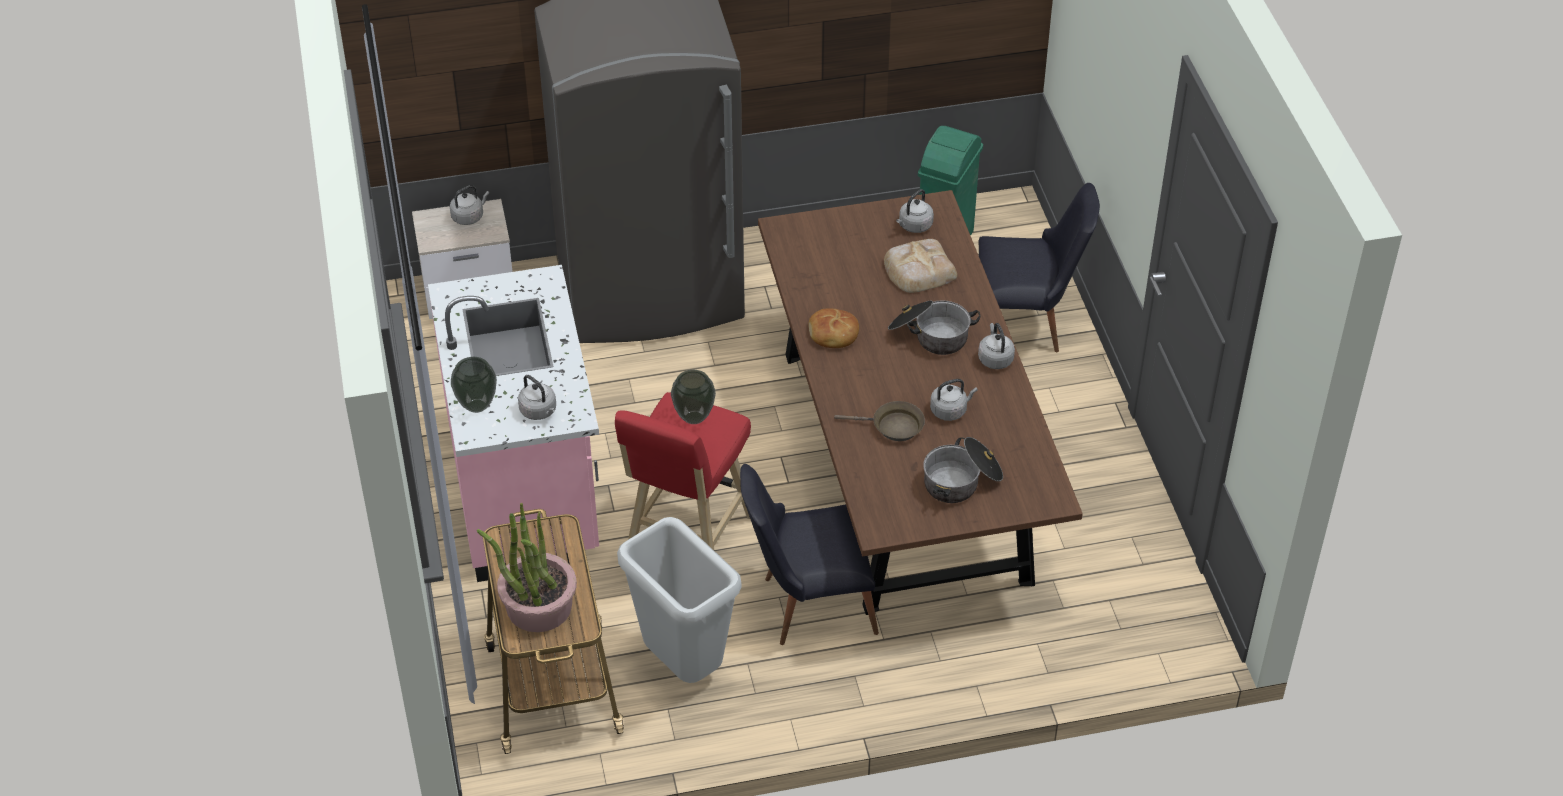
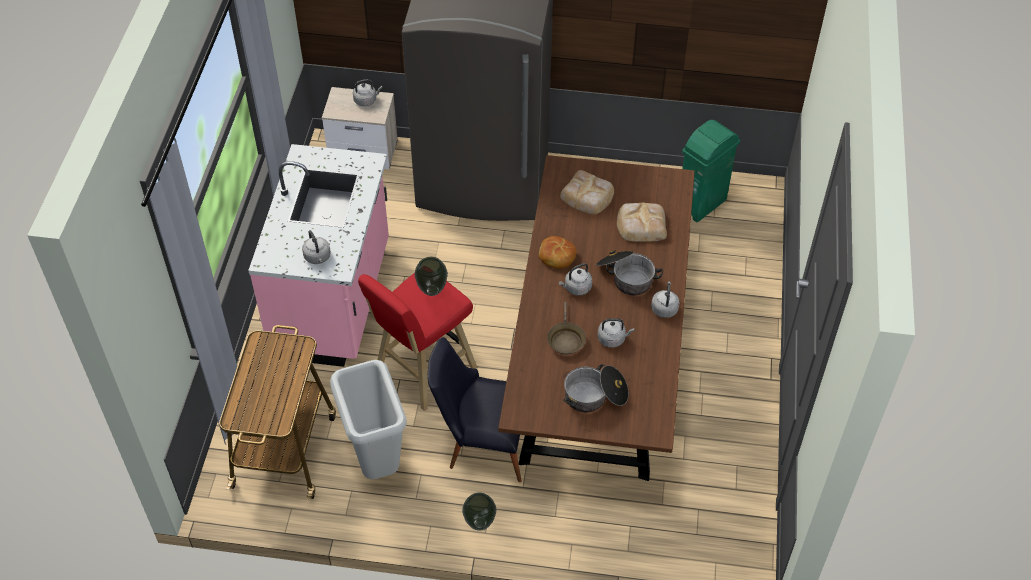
camera: 20 degrees right, 5 degrees up
(477, 406) = (279, 241): vase -> vase (480, 523)
(538, 606) = (258, 399): potted plant -> none
(835, 254) = (587, 196): none -> bread
(893, 427) = (565, 339): brown frying pan -> brown frying pan turned 60 degrees clockwise
(914, 226) = (654, 190): grey kettle -> grey kettle (576, 288)
(1025, 325) = (732, 280): black chair -> none

